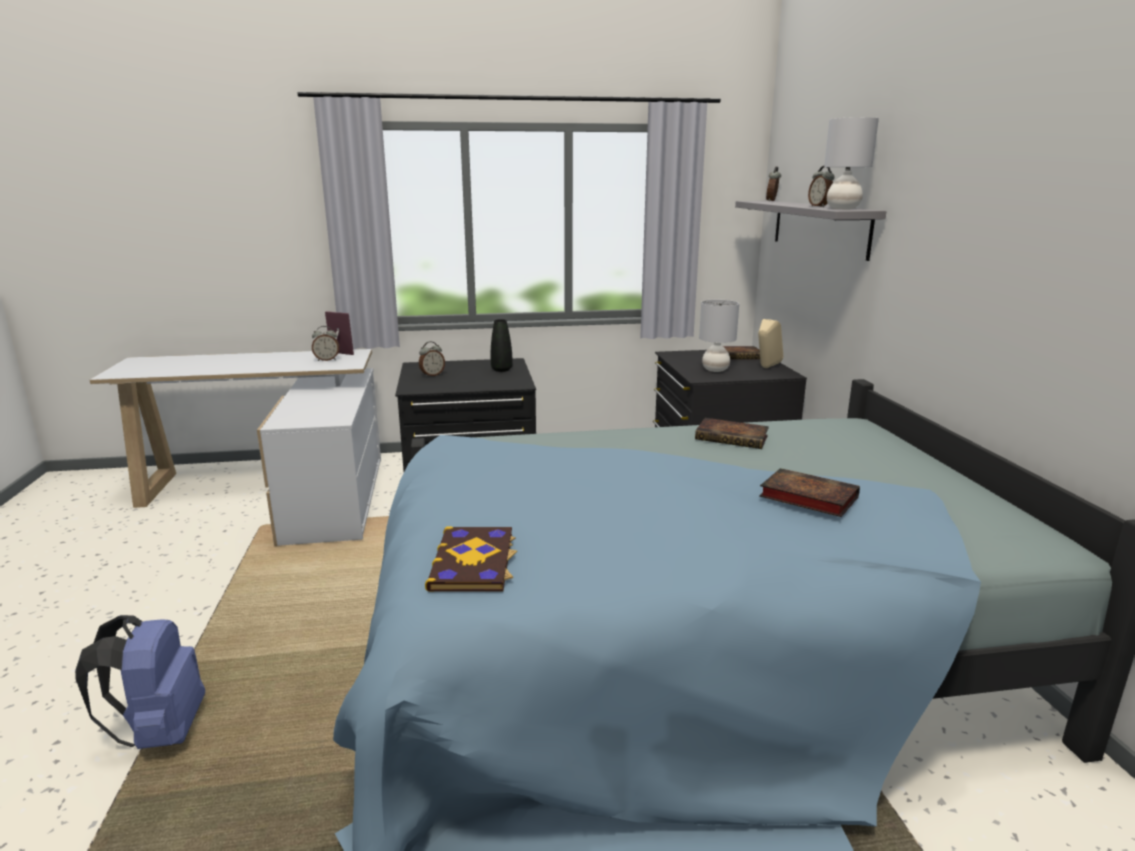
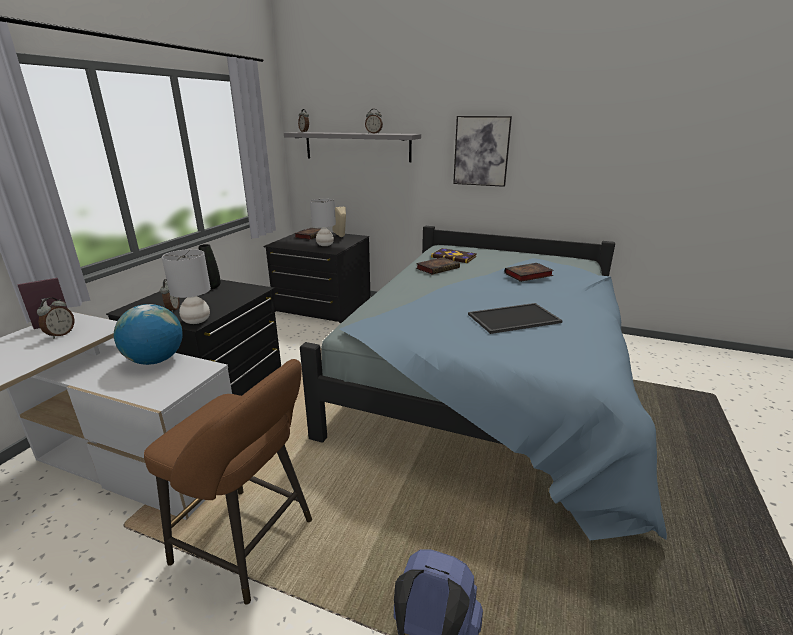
camera: 60 degrees left, 5 degrees up
(258, 587) = (250, 544): none -> brown stool
(339, 403) = (155, 360): none -> globe
(474, 561) = (556, 354): book -> book (454, 257)
(575, 514) = (514, 319): none -> tray
(842, 208) = (397, 133): grey table lamp -> grey table lamp (196, 321)
(958, 251) = (481, 151): none -> picture

